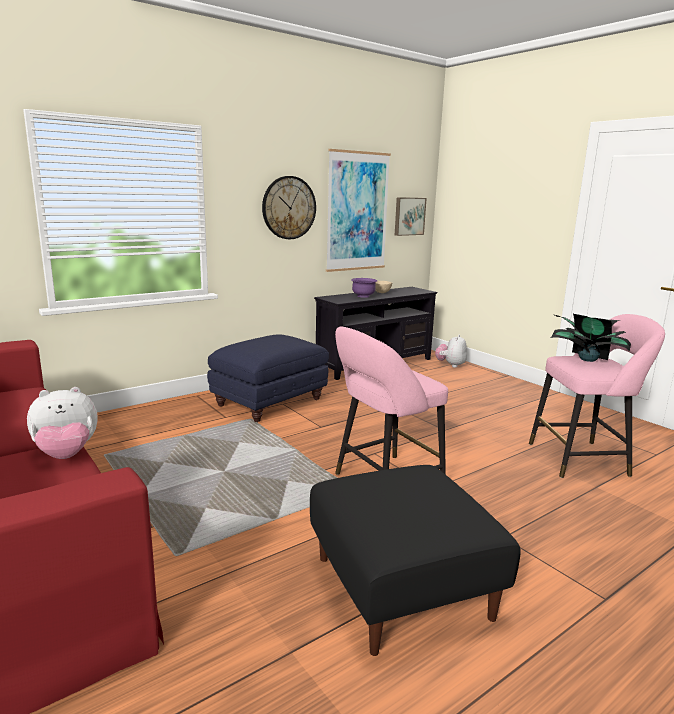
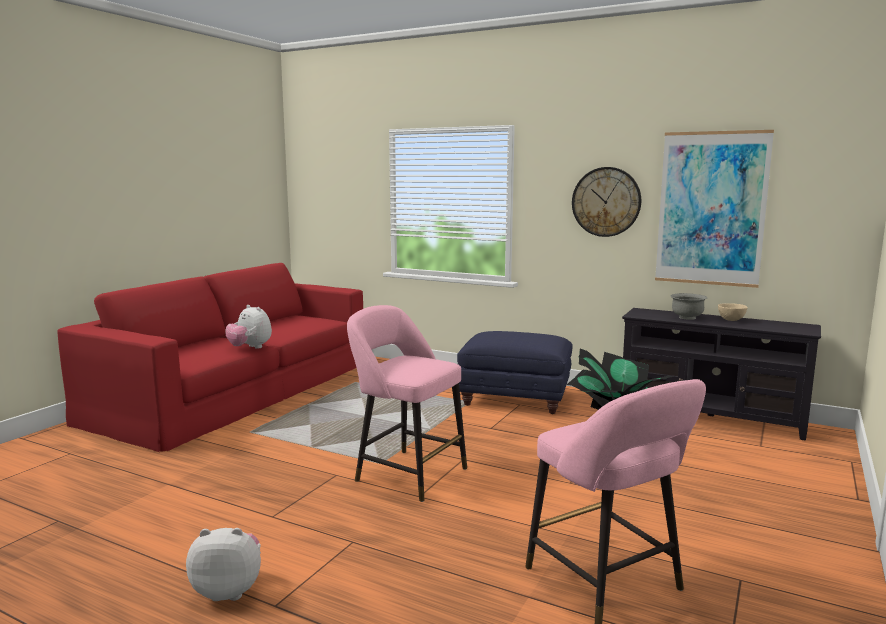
camera: 65 degrees right, 5 degrees down
(363, 296) = (687, 317): purple bowl -> grey bowl
(400, 587) = (249, 506): black ottoman -> none
(409, 216) = (818, 218): picture -> none
(450, 365) = (814, 456): plush toy -> plush toy (229, 590)

